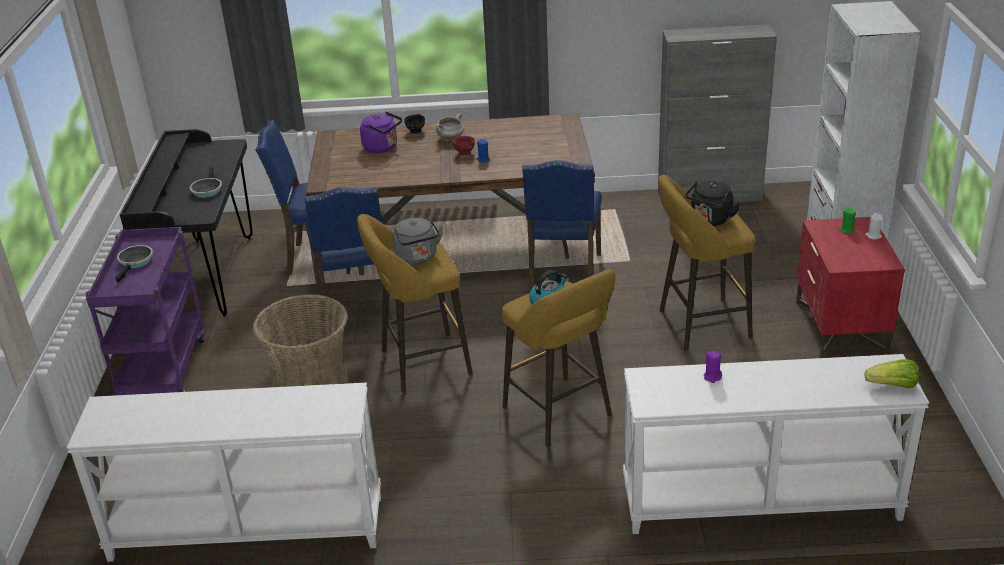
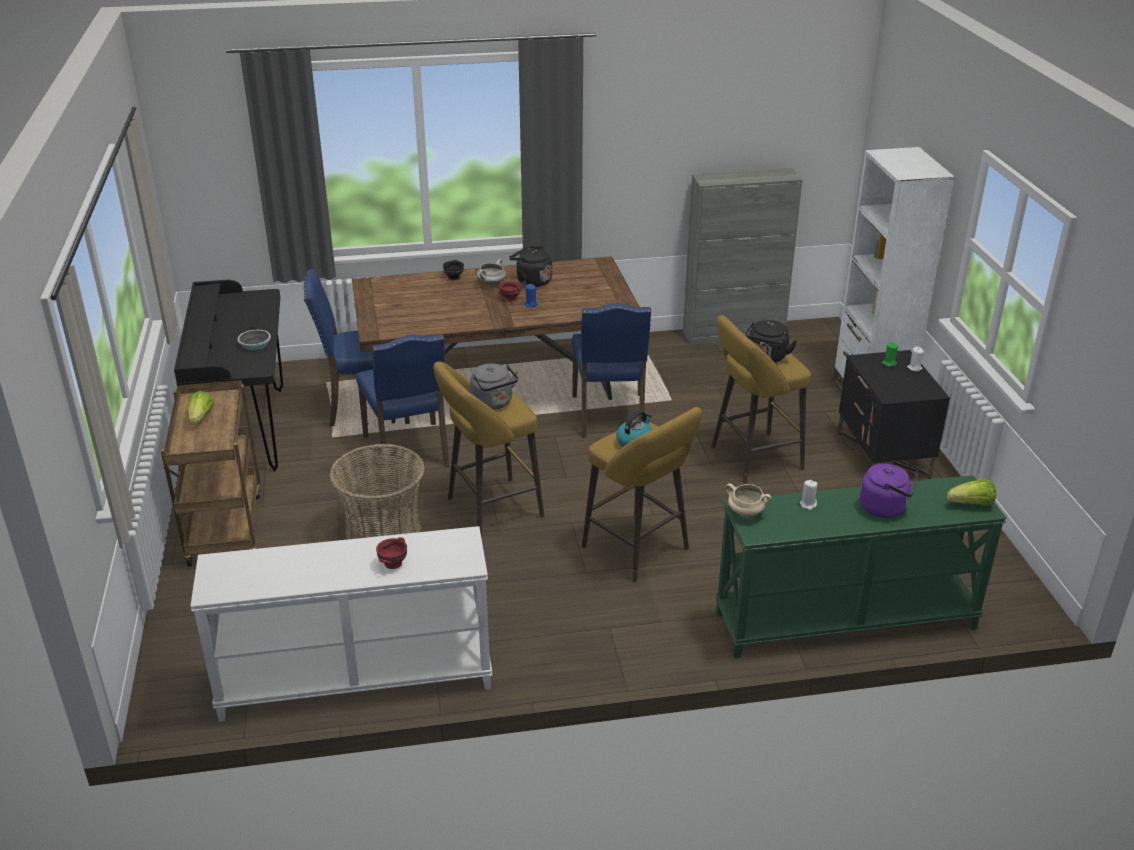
camera: 10 degrees left, 0 degrees up
(135, 262) = (201, 418): frying pan -> lettuce
(163, 369) = (224, 527): purple cart -> brown cart
(271, 416) = (394, 563): none -> red bowl
(382, 147) = (425, 294): purple kettle -> purple kettle (886, 508)
(491, 136) = (532, 281): none -> black kettle
(643, 383) = (745, 513): none -> beige cooking pot
(712, 377) = (808, 504): purple candle -> white candle
(759, 503) = (845, 622): white console table -> green console table
(840, 328) = (883, 456): red nightstand -> black nightstand

